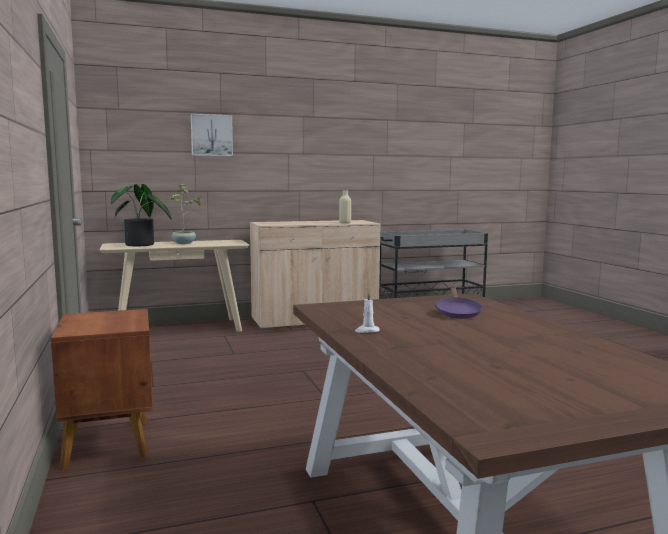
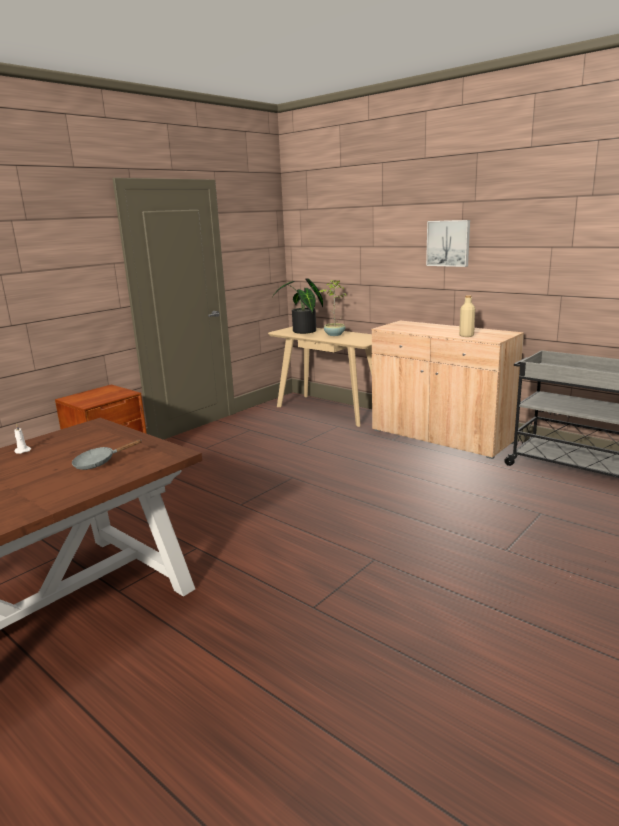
camera: 60 degrees right, 10 degrees up
(211, 135) = (372, 229): picture -> picture (448, 243)
(457, 313) = (99, 463): purple frying pan -> grey frying pan

